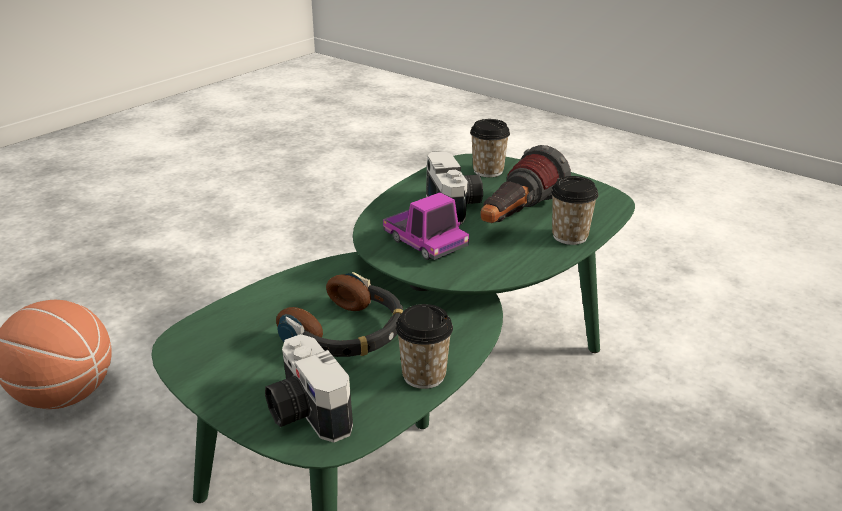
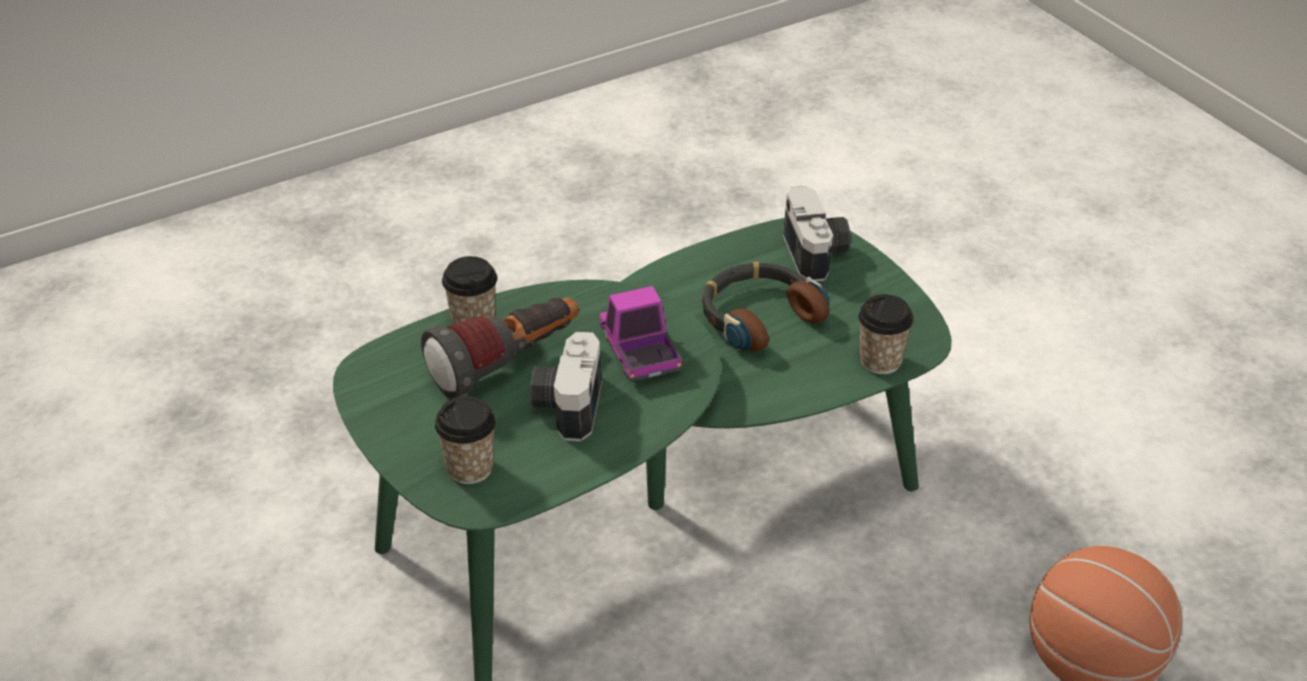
camera: 160 degrees left, 10 degrees up
(424, 375) = (707, 261): cup -> cup (880, 361)

